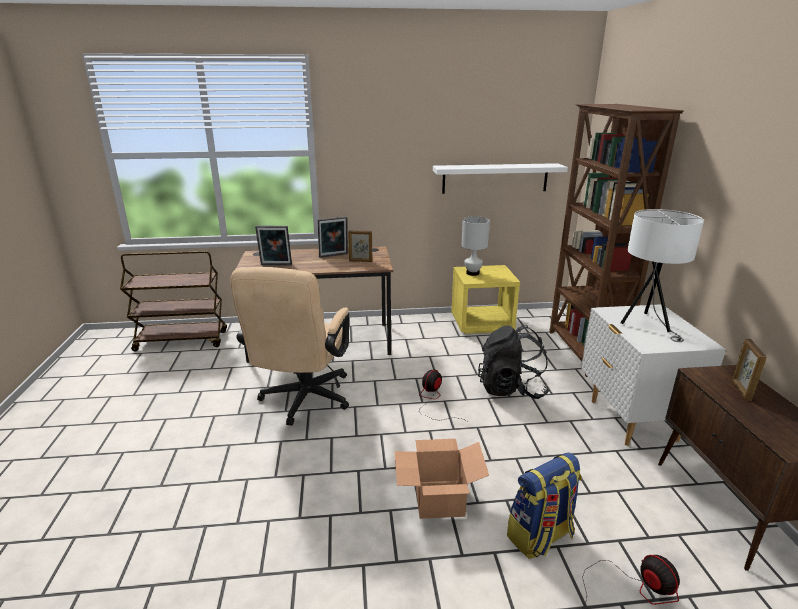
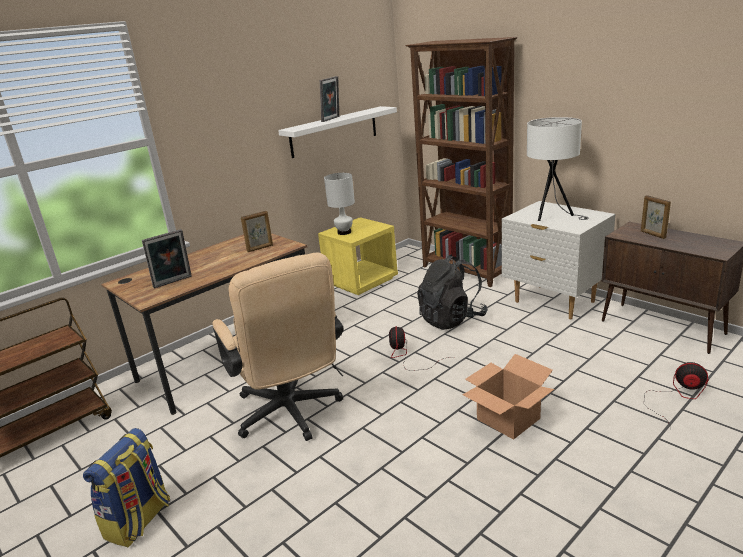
camera: 35 degrees left, 0 degrees up
(334, 256) = (221, 253): picture frame -> picture frame (332, 119)
(540, 537) = (598, 401): backpack -> backpack (139, 521)

